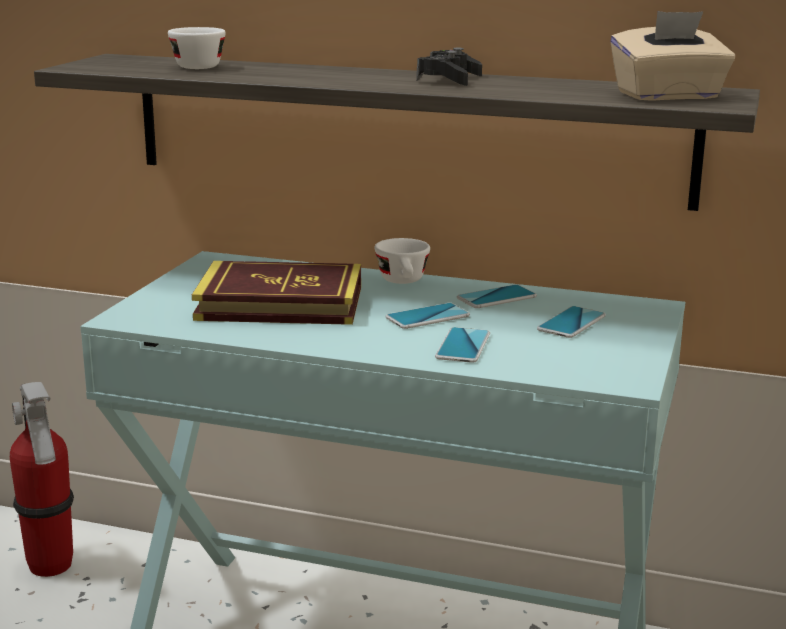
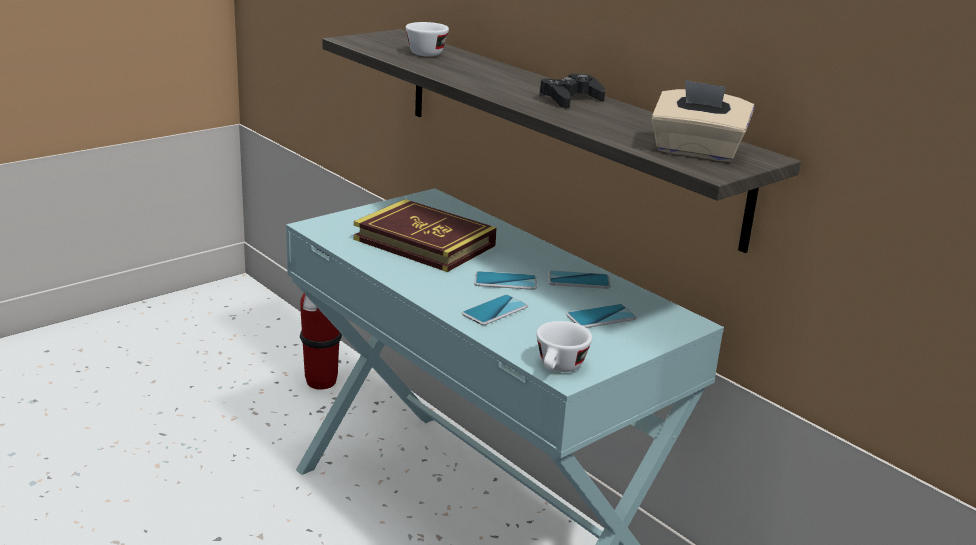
camera: 30 degrees right, 5 degrees up
(404, 282) = (532, 249): white cup -> white cup (559, 368)

